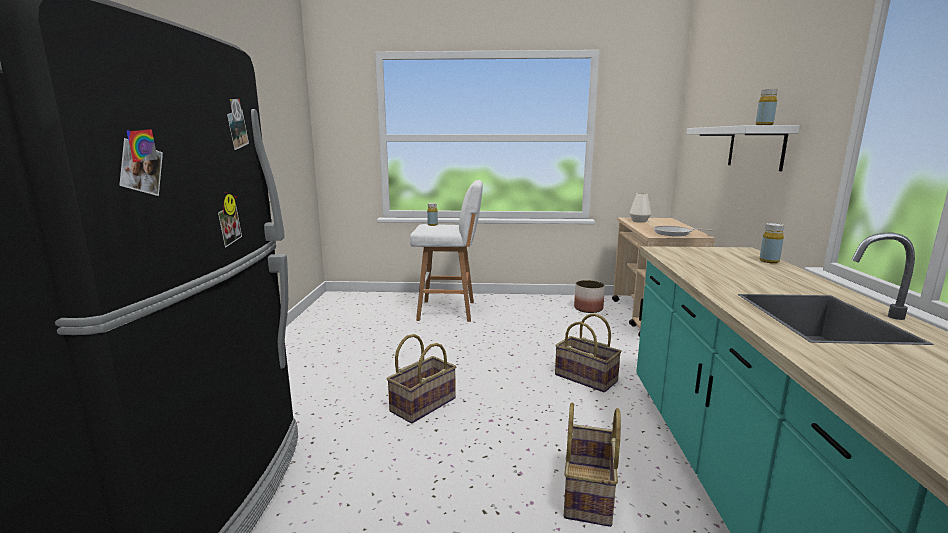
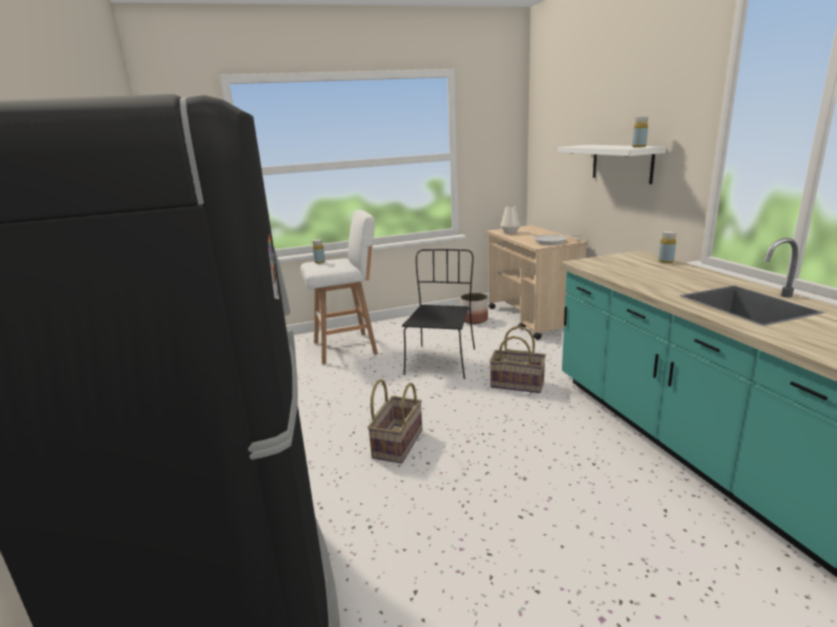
camera: 20 degrees left, 5 degrees up
(525, 339) = (441, 361): none -> black chair
(589, 493) = (586, 477): basket -> none

